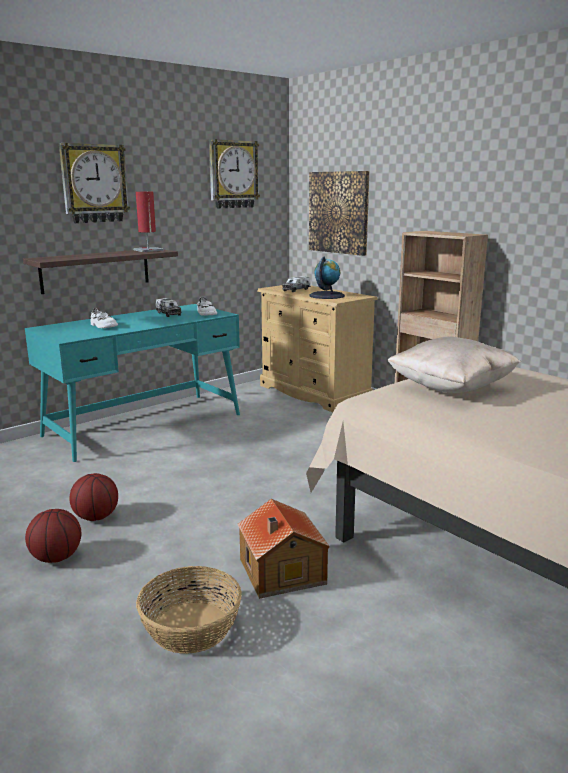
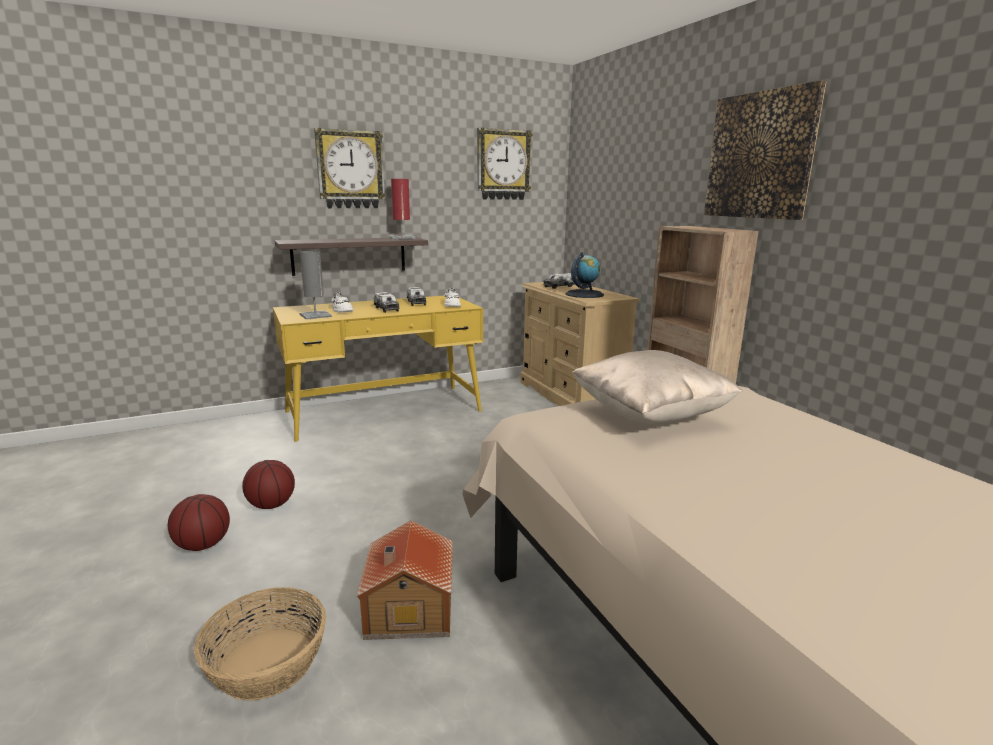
camera: 15 degrees right, 0 degrees up
(83, 333) = (315, 315): none -> grey table lamp
(145, 425) = (384, 411): turquoise desk -> yellow desk
(146, 321) = (386, 309): none -> toy truck
(338, 212) = (609, 206): picture -> picture (760, 156)

